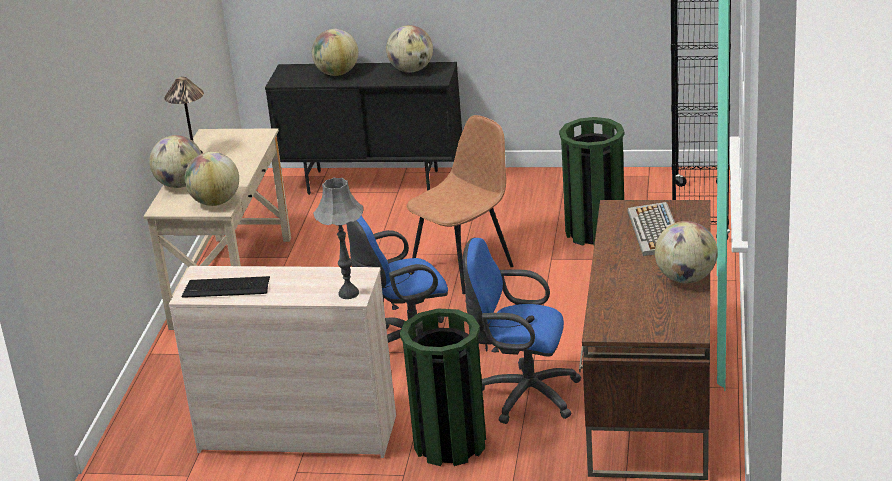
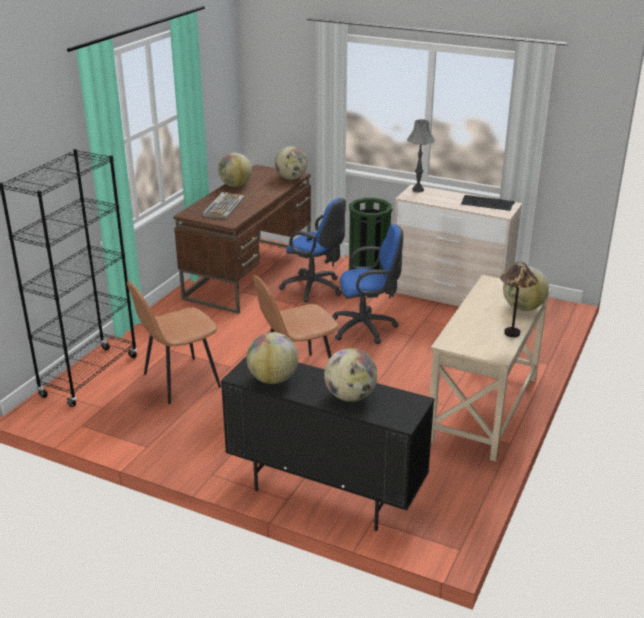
camera: 165 degrees left, 0 degrees up
(215, 202) = (493, 286): globe -> globe (291, 178)
(595, 231) = (179, 381): green trash can -> brown chair

